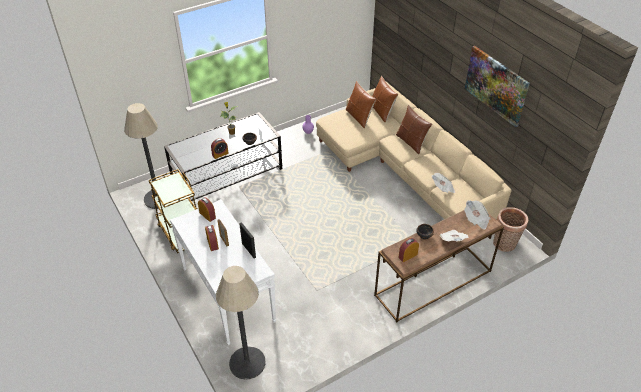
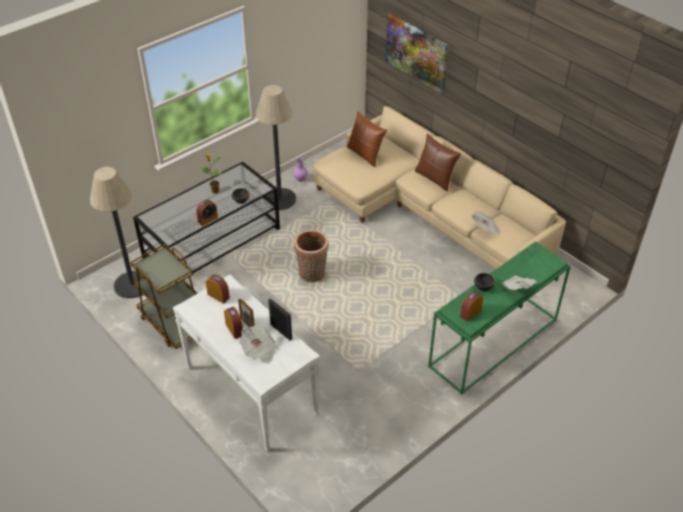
camera: 10 degrees left, 0 degrees up
(247, 363) = (296, 469): floor lamp -> floor lamp (279, 199)
(381, 111) = (390, 145): brown pillow -> none
(433, 284) = (493, 344): brown console table -> green console table
(476, 220) = (538, 261): newspaper -> newspaper (259, 351)
(496, 85) = (537, 100): picture -> picture (416, 52)
(505, 245) = (565, 287): basket -> basket (312, 274)

